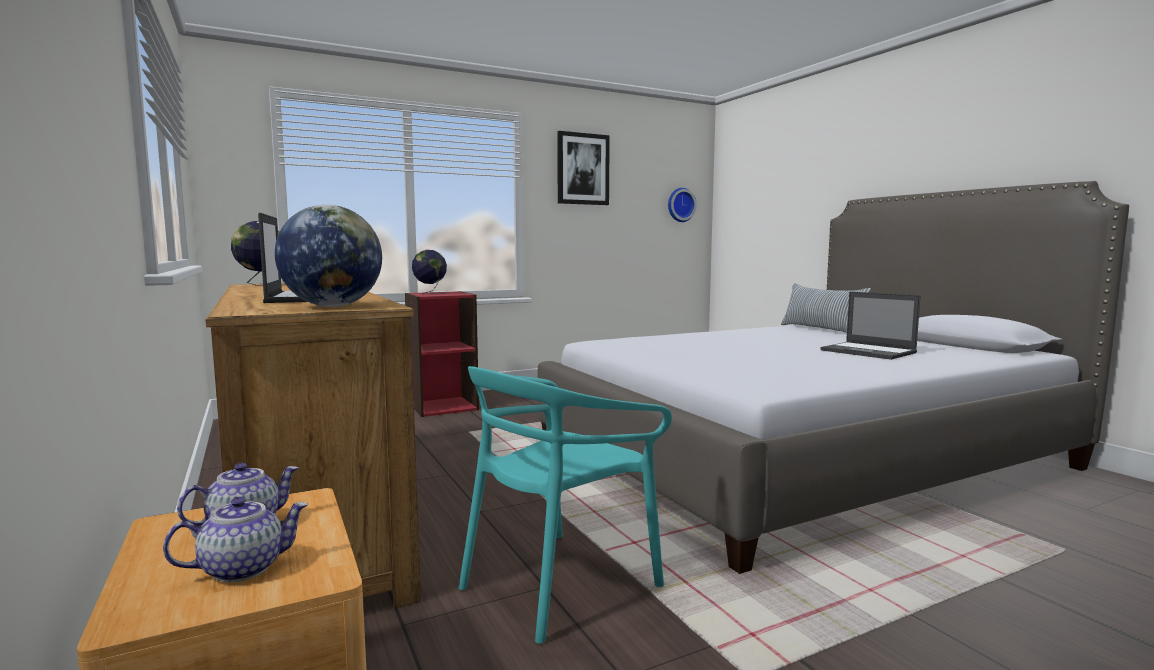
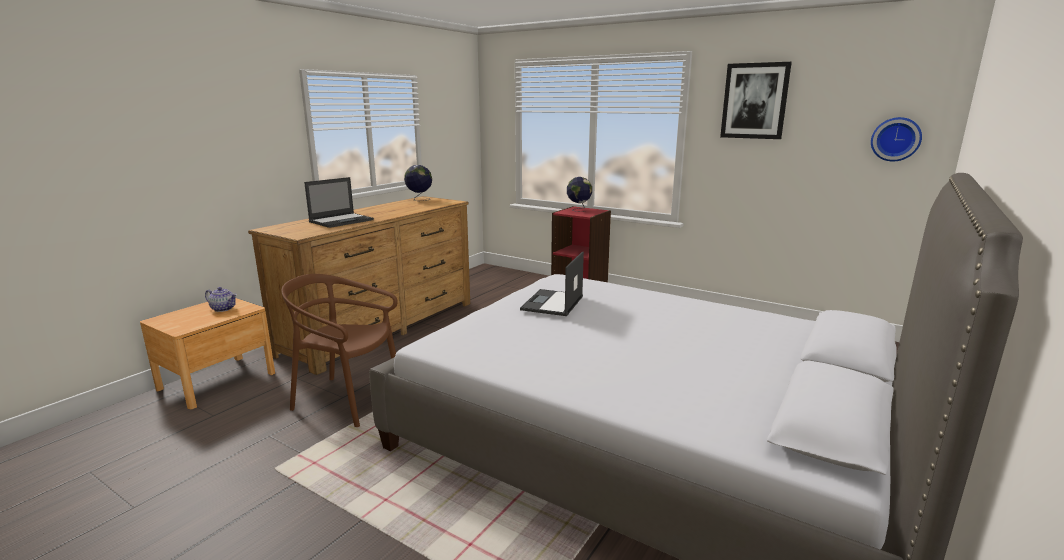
camera: 60 degrees right, 10 degrees up
(243, 568) = (188, 319): teapot -> none
(332, 306) = (298, 231): globe -> none
(558, 583) = (348, 399): turquoise chair -> brown chair
(821, 329) = (796, 337): pillow -> none
(869, 351) = (656, 367): laptop -> laptop (552, 303)

